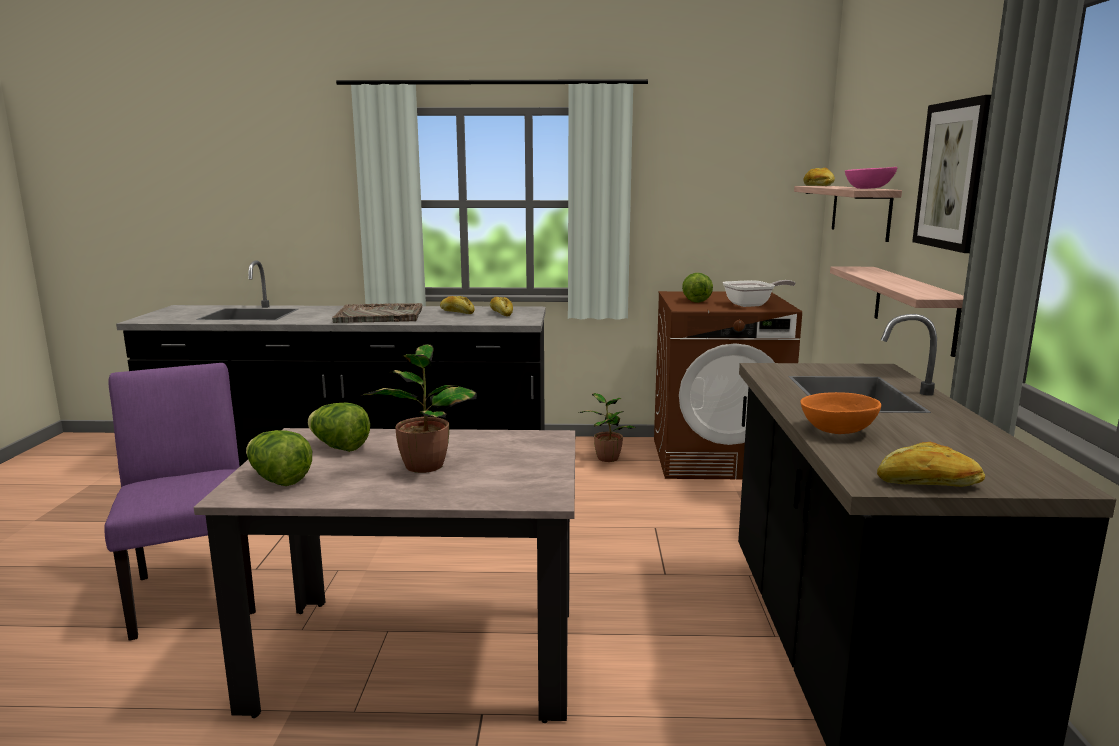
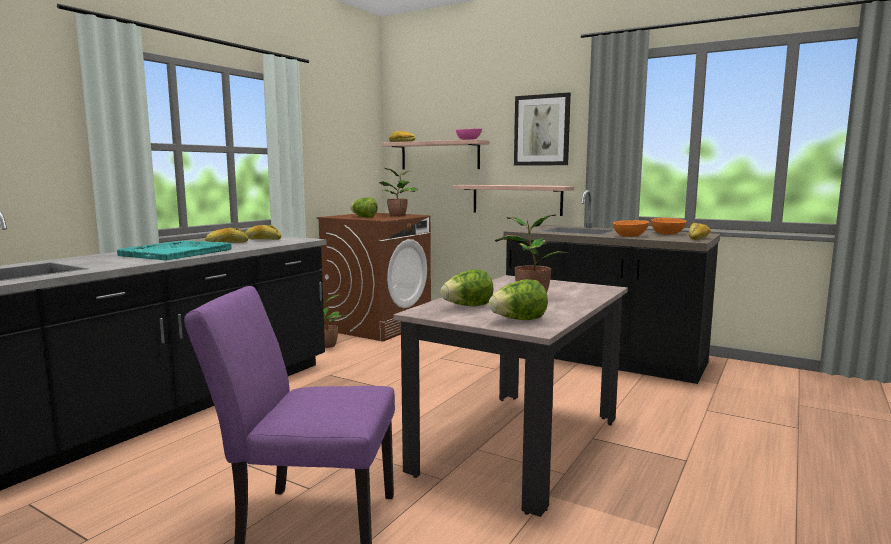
camera: 60 degrees left, 5 degrees down
(380, 315) = (178, 252): grey tray -> turquoise tray
(752, 305) = (398, 215): frying pan -> potted plant
(965, 452) = (667, 233): none -> orange bowl

